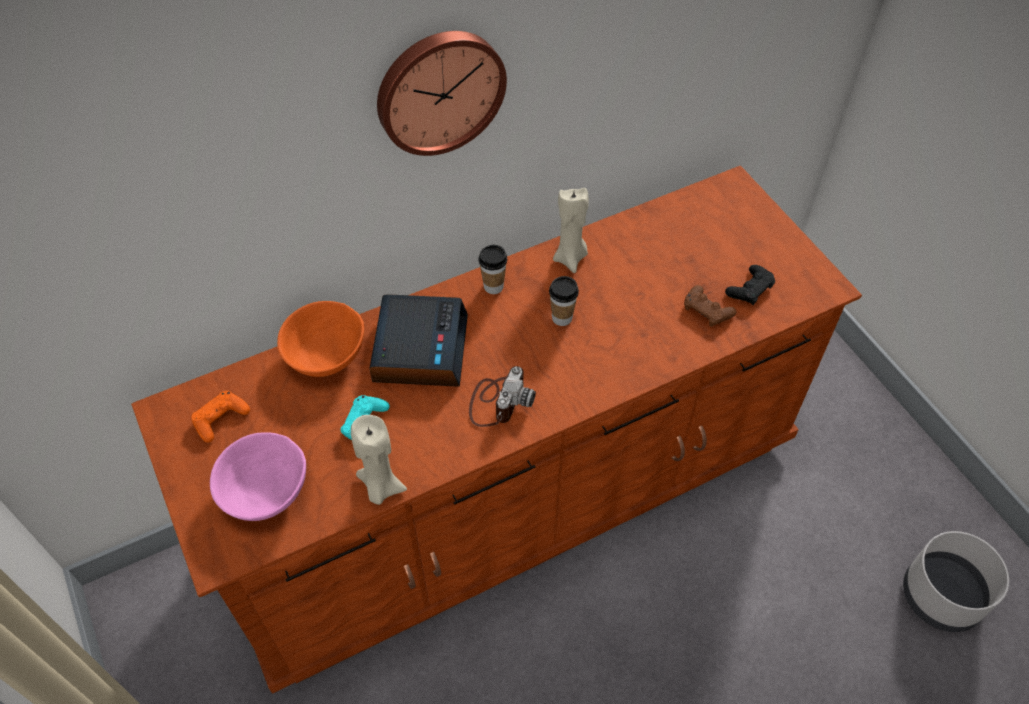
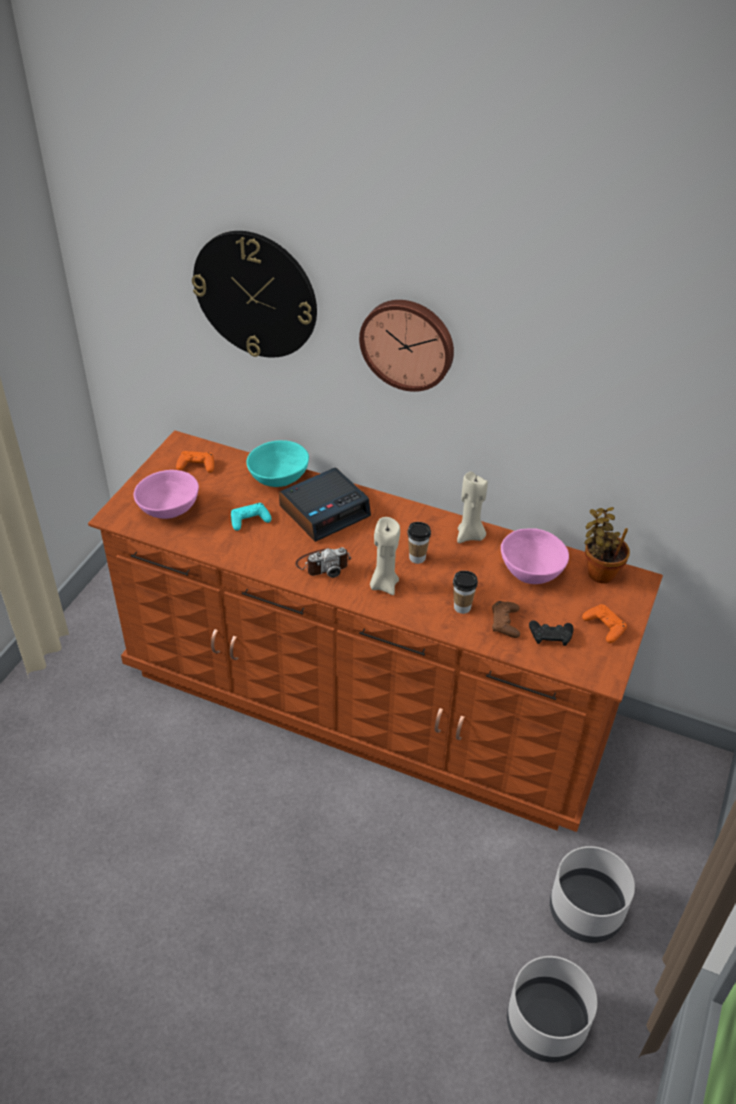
camera: 50 degrees right, 10 degrees down
(204, 153) = (255, 294): none -> wall clock
(326, 354) = (280, 478): orange bowl -> turquoise bowl
(380, 487) = (215, 550): beige candle -> beige candle (383, 584)
(493, 286) = (406, 515): cup -> cup (462, 607)
(657, 247) = (530, 571): none -> pink bowl
(701, 202) = (599, 571): none -> potted plant
(770, 245) = (604, 626): none -> orange game controller
(859, 489) = (585, 911): none -> grey planter

